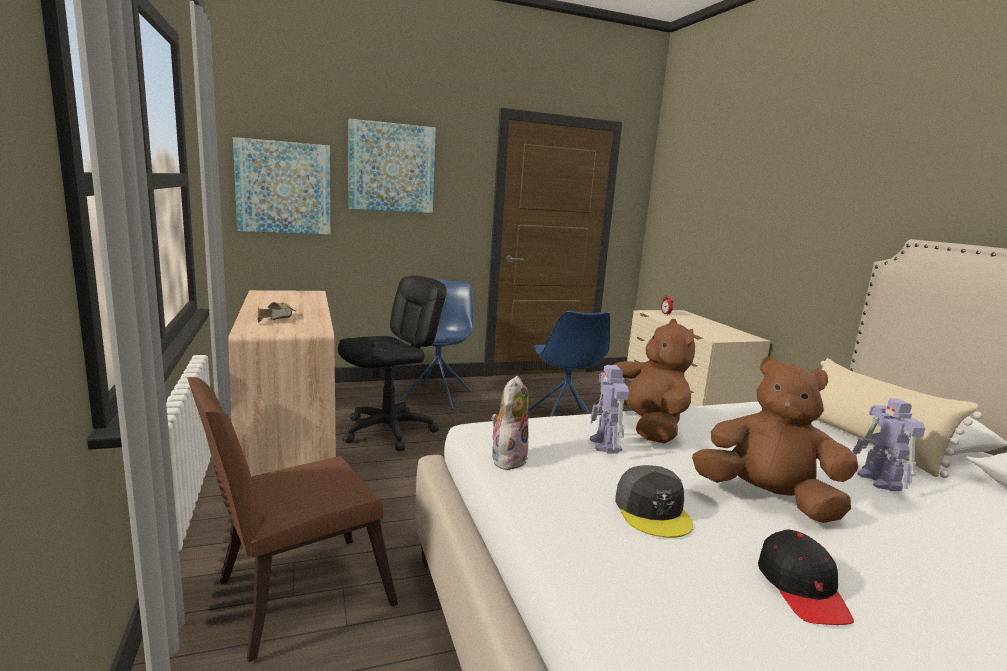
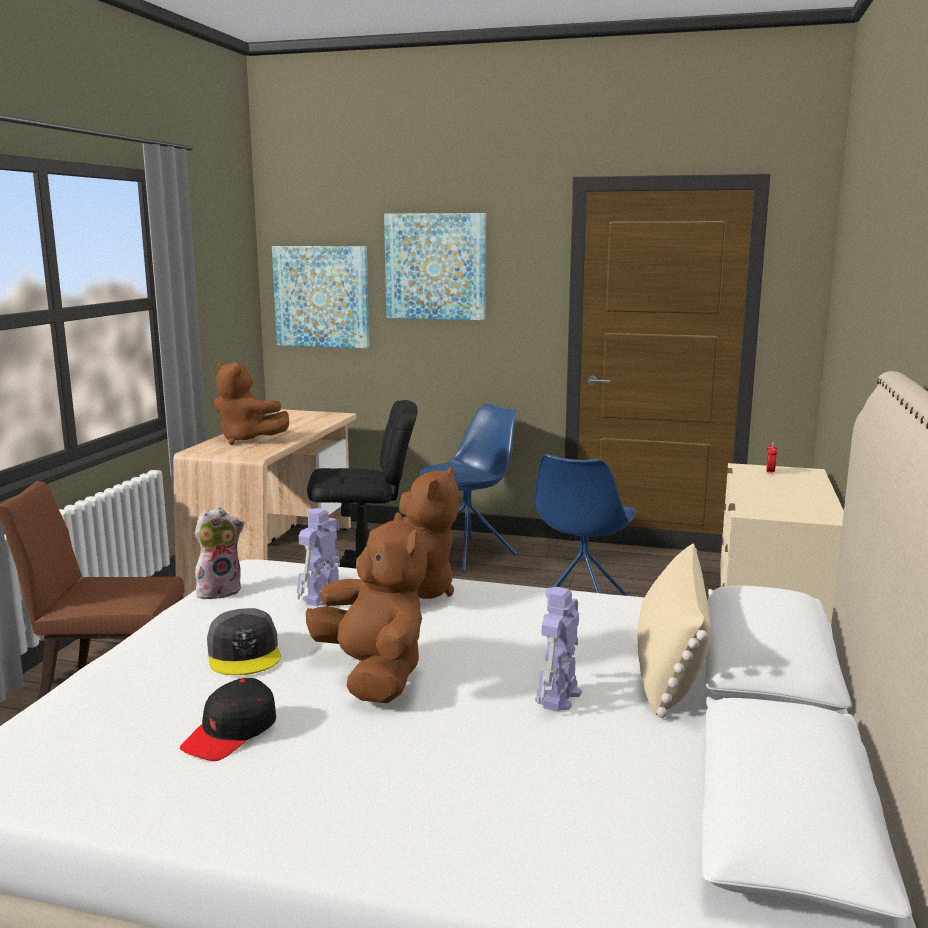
camera: 35 degrees right, 0 degrees up
(277, 318) = (247, 440): shoe -> brown plush toy
(653, 511) = (244, 654): grey cap -> grey cap turned 45 degrees counterclockwise

